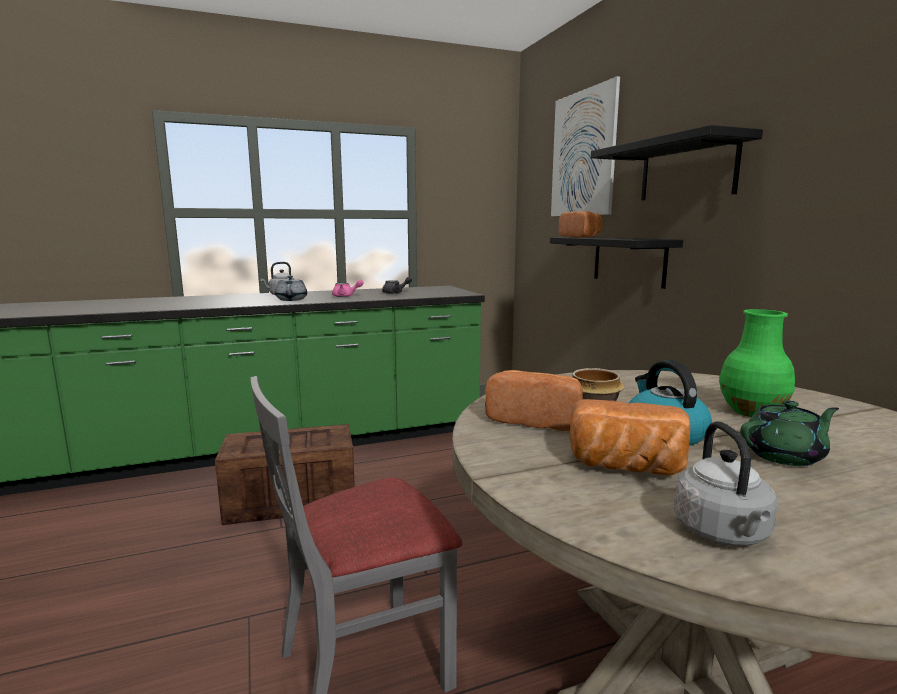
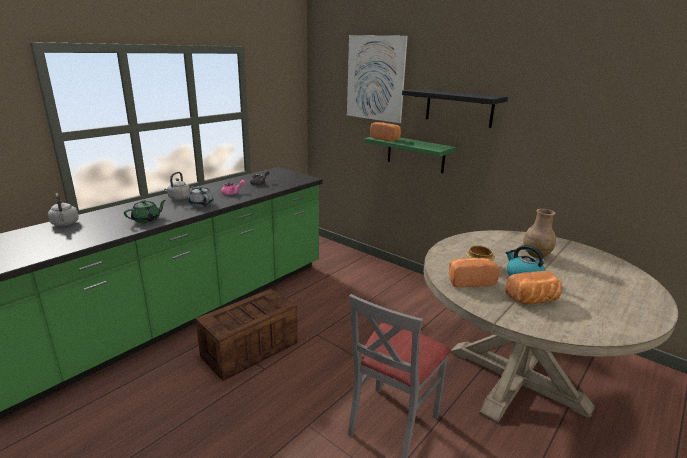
camera: 30 degrees left, 10 degrees up
(628, 260) = (415, 153): black shelf -> green shelf
(723, 534) = (590, 322): grey kettle -> grey kettle (65, 224)
(752, 412) = (536, 254): green vase -> brown vase
(785, 456) = (570, 278): green teapot -> green teapot (147, 219)

